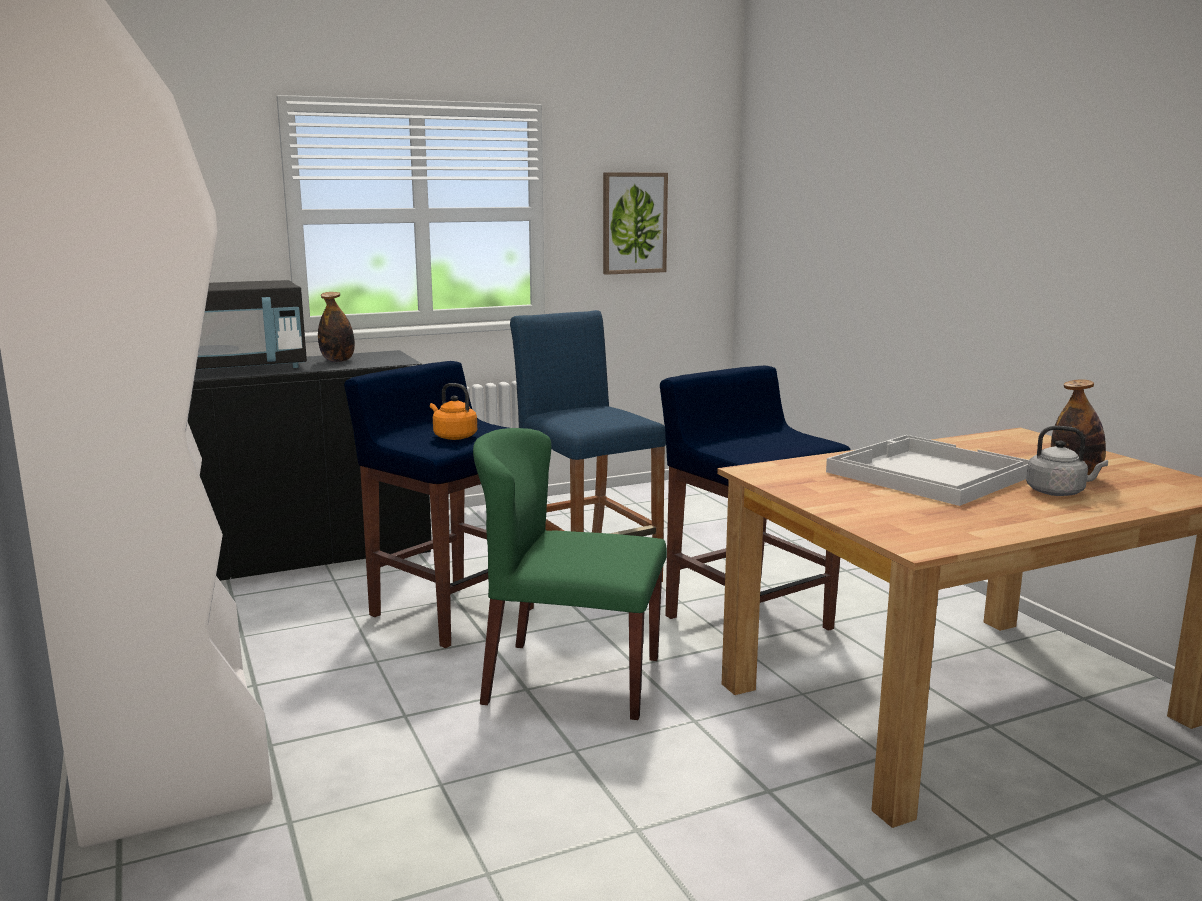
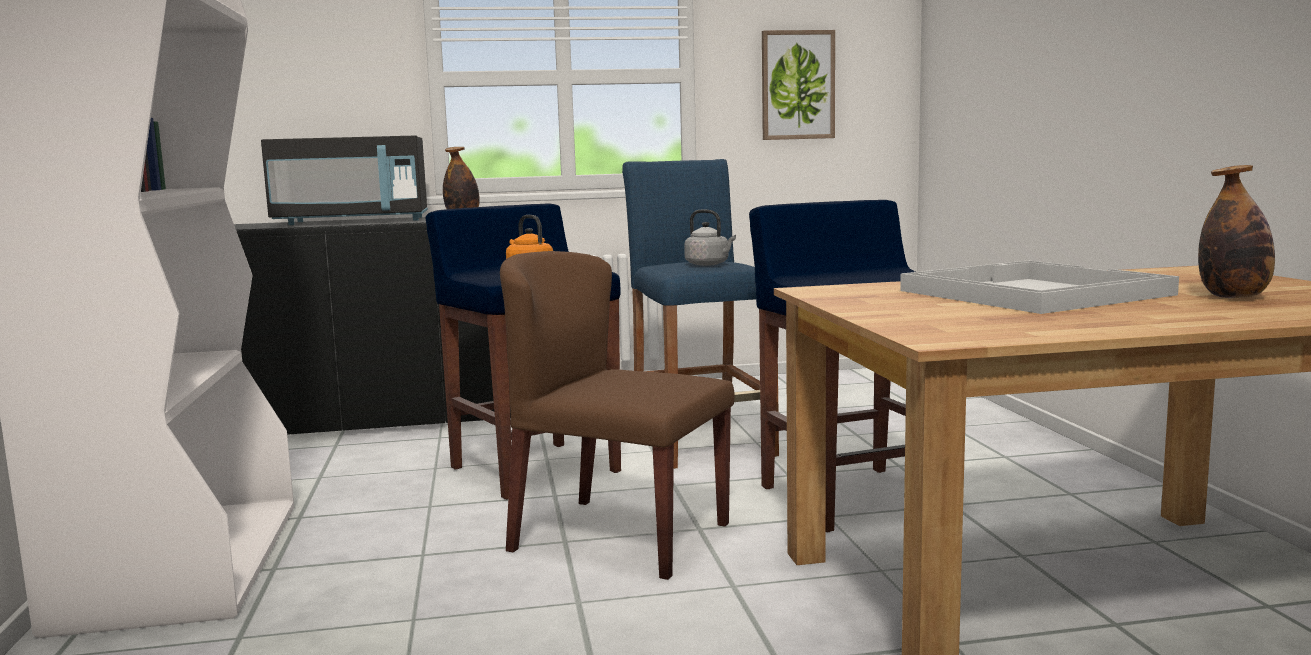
camera: 15 degrees right, 5 degrees down
(571, 680) = (618, 536): green chair -> brown chair
(1058, 492) = (1195, 306): grey kettle -> grey kettle (709, 264)

